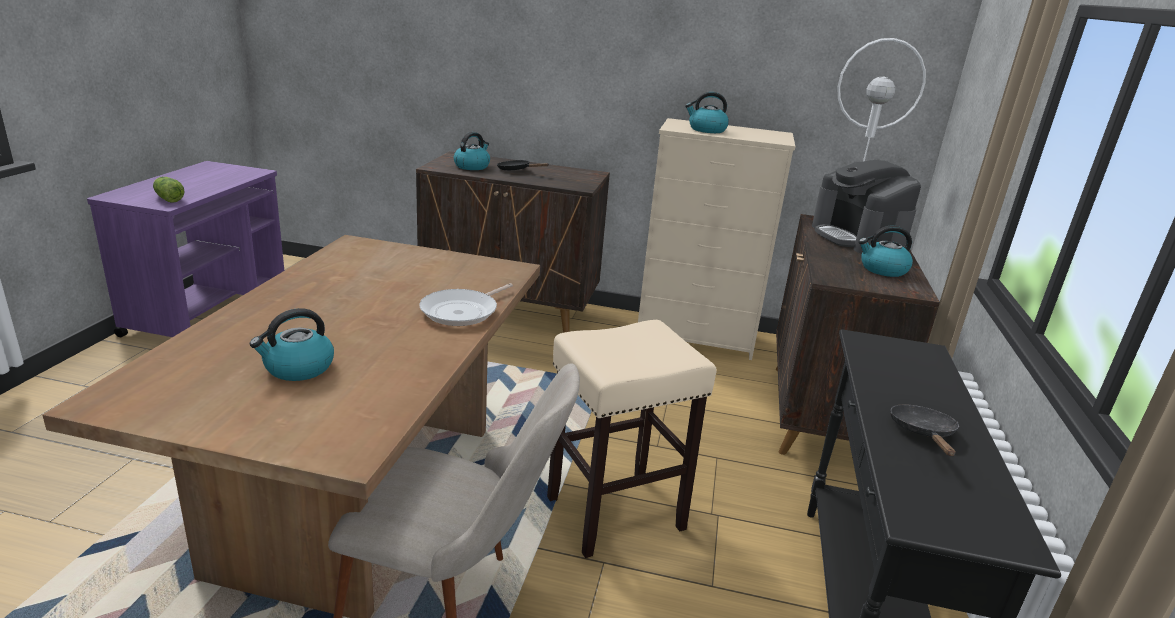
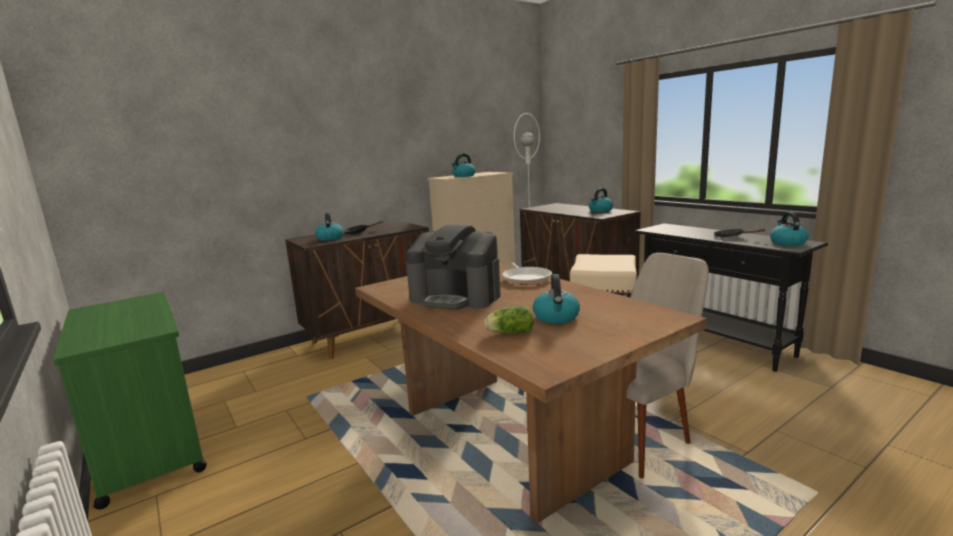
camera: 45 degrees left, 10 degrees down
(168, 198) = (143, 329): lettuce -> lettuce (509, 332)
(209, 310) = (150, 447): purple cart -> green cart
(857, 238) = (561, 207): coffee machine -> coffee machine (456, 297)
(964, 509) = (787, 243): none -> kettle

